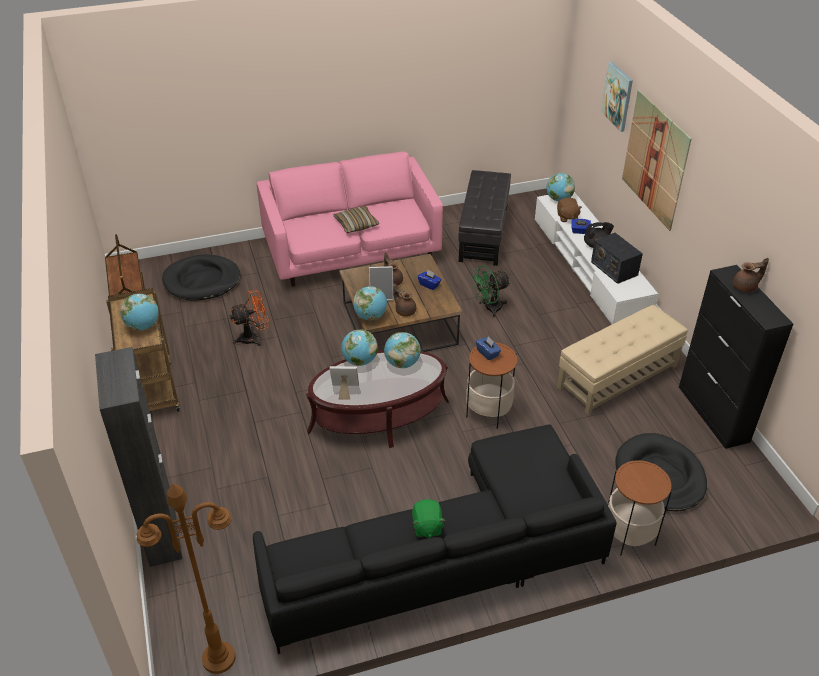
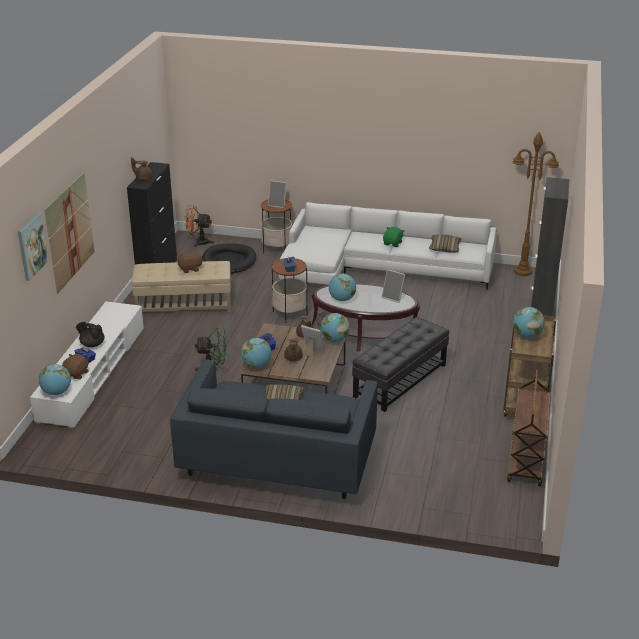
camera: 150 degrees left, 10 degrees down
(202, 281) = (445, 482): black dog bed -> none
(253, 337) = (423, 413): orange fan -> orange fan (198, 242)
(341, 551) = (444, 248): none -> pillow
(351, 252) = (278, 460): pink sofa -> blue sofa
(359, 361) = (370, 309): globe -> globe (256, 366)
(447, 554) = (379, 269): black sofa -> white sofa
(483, 234) = (137, 433): black ottoman -> black ottoman (400, 381)
(614, 268) = (107, 325): radio -> none
(618, 343) = (190, 269): none -> brown plush toy
(640, 481) = (278, 204): none -> picture frame

